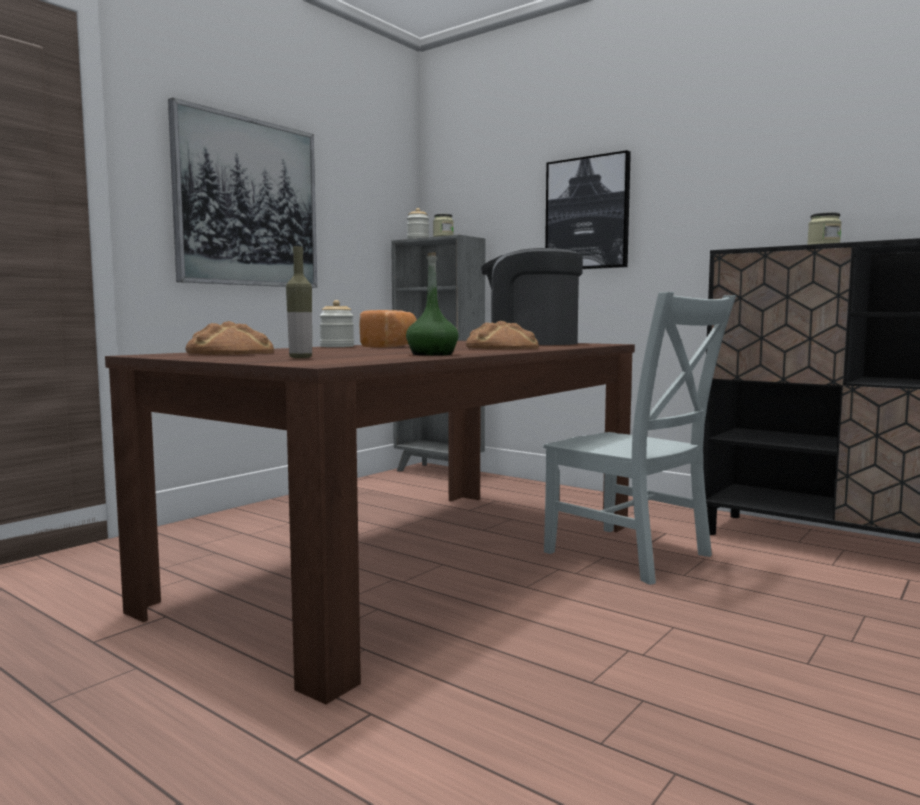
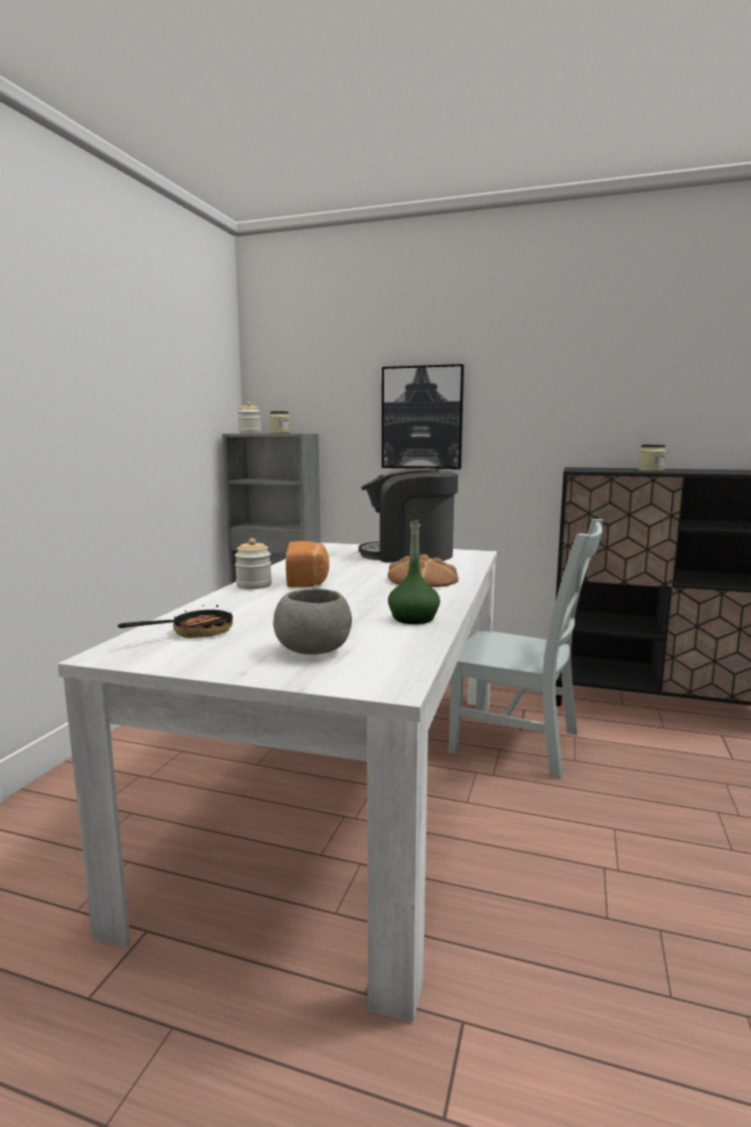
camera: 20 degrees left, 5 degrees up
(230, 353) = (193, 633): bread -> frying pan
(247, 203) = (95, 410): picture -> none
(300, 357) = (313, 651): bottle -> grey bowl
(419, 562) = (350, 786): brown dining table -> white dining table

